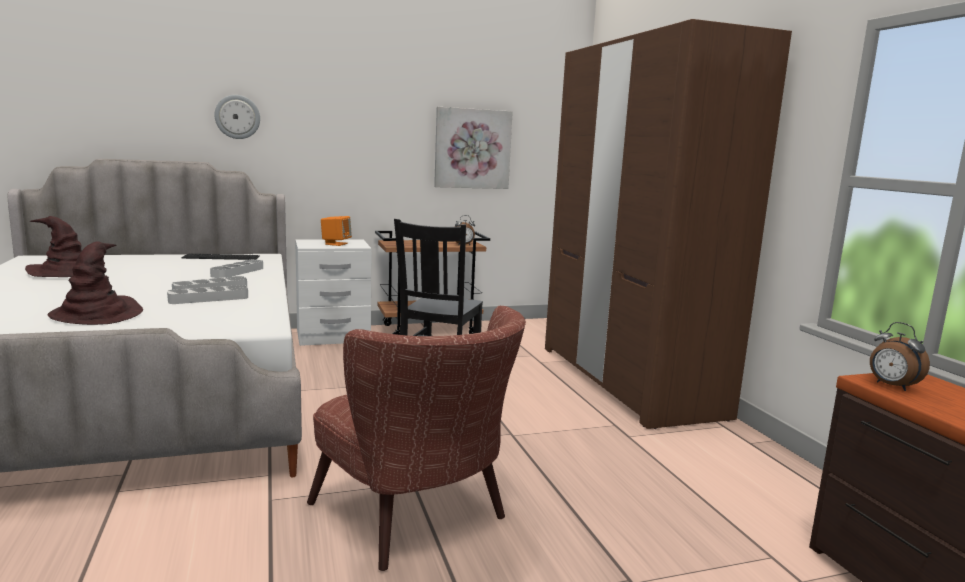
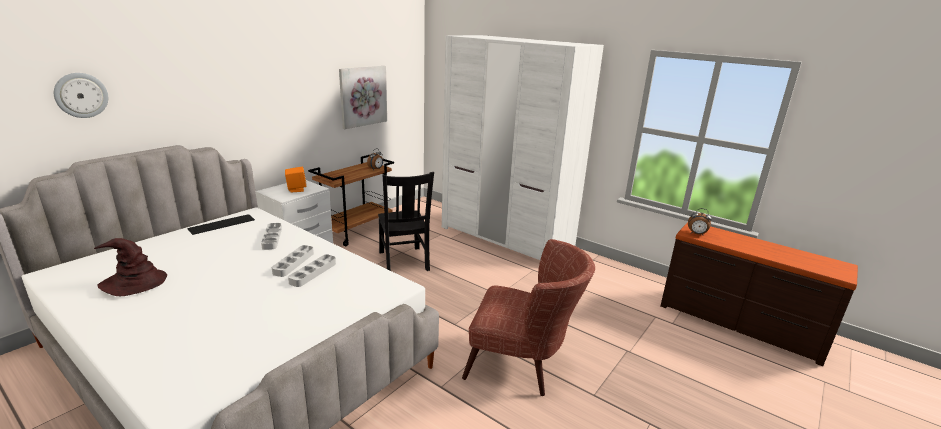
camera: 35 degrees left, 10 degrees up
(98, 314) = (273, 315): brown hat -> none
(237, 117) = (193, 99): wall clock -> wall clock (81, 95)
(627, 380) = (506, 237): brown wardrobe -> white wardrobe

